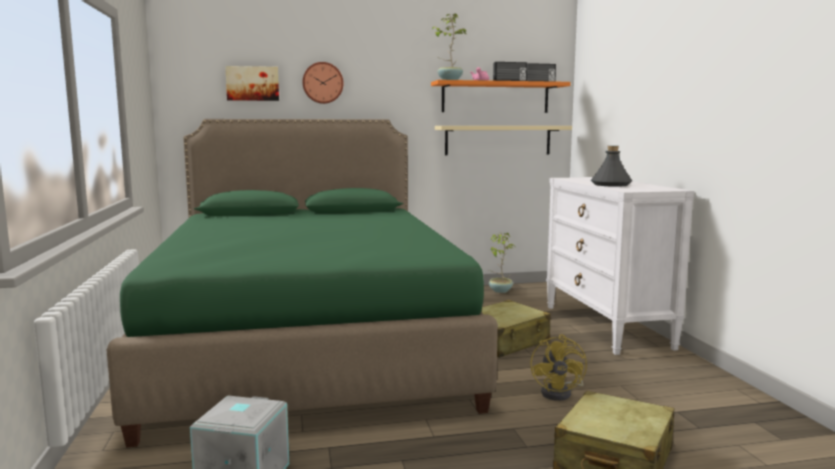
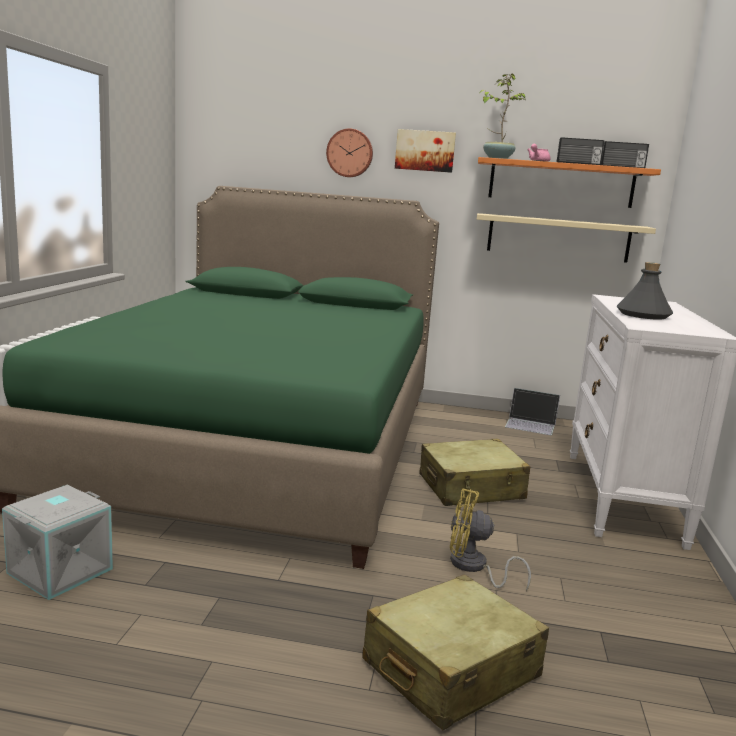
camera: 20 degrees right, 5 degrees up
(252, 83) = (274, 149): picture -> picture (425, 151)
(500, 291) = (531, 424): potted plant -> laptop
(560, 393) = (473, 567): yellow fan -> yellow fan turned 75 degrees clockwise

